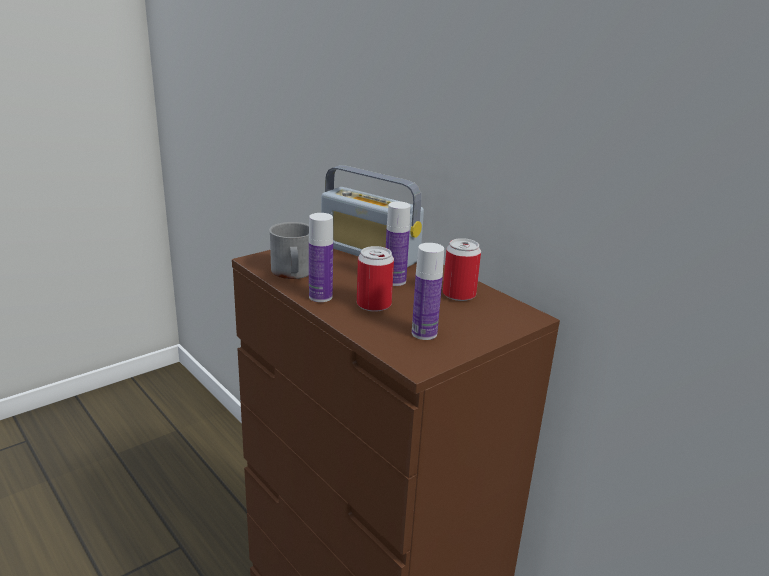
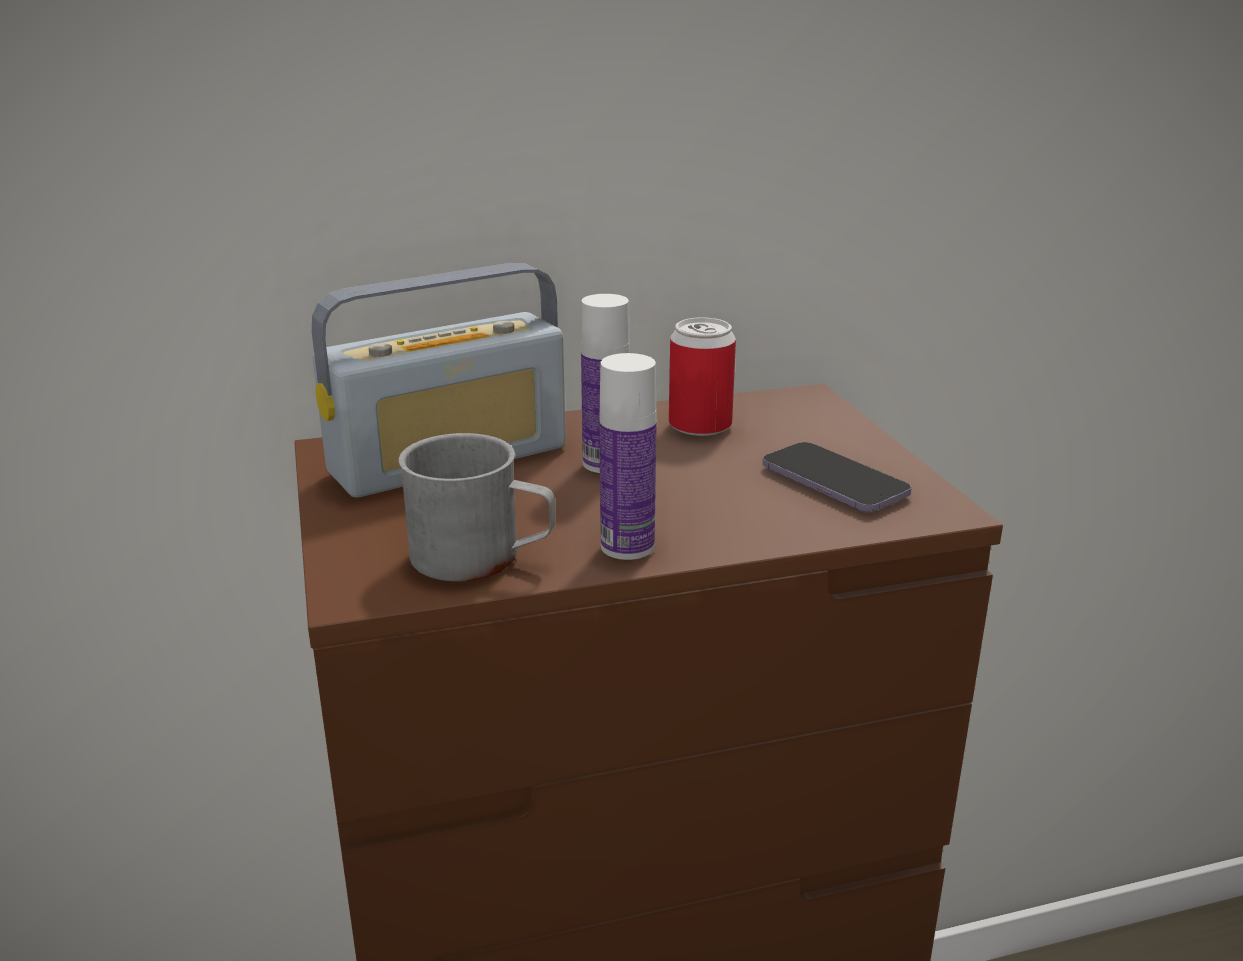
camera: 65 degrees left, 0 degrees up
(374, 304) = (697, 501): can -> none
(424, 333) = (834, 482): bottle -> phone

